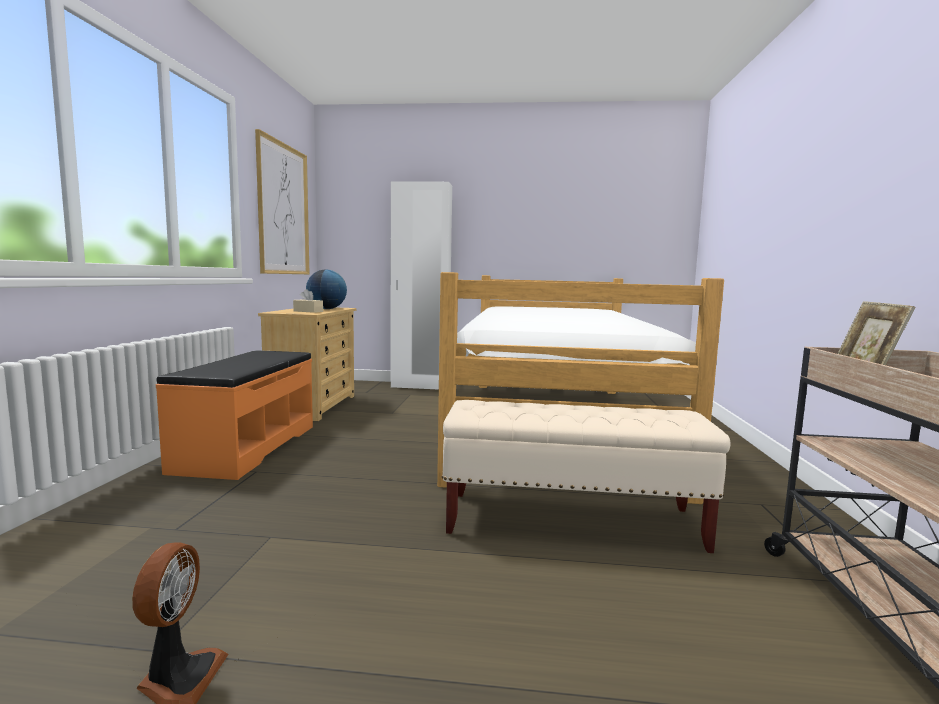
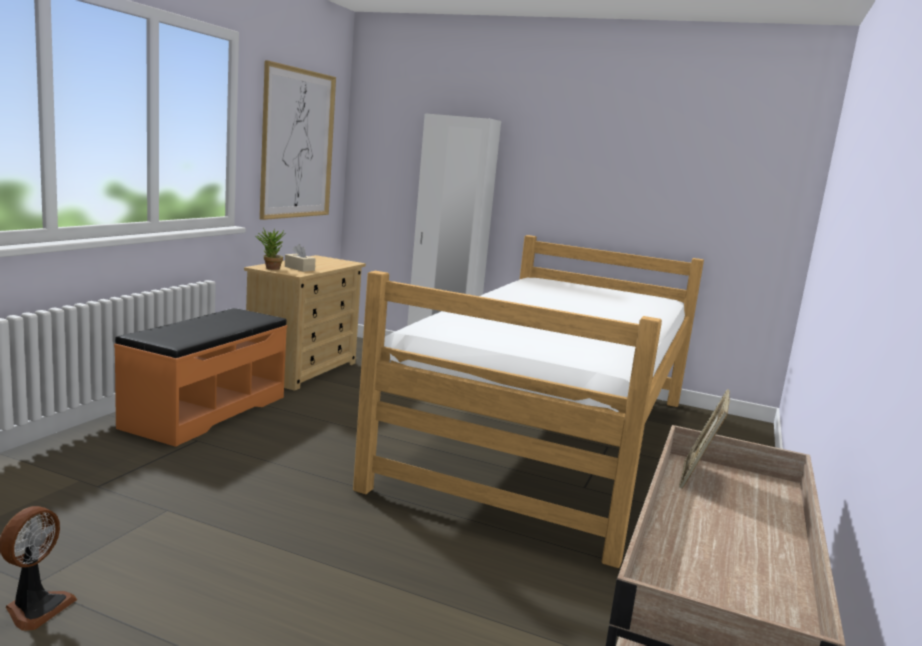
camera: 15 degrees right, 5 degrees up
(283, 312) = (270, 268): none -> potted plant
(327, 309) = (327, 264): globe -> none
(572, 521) = (453, 556): beige bench -> none

